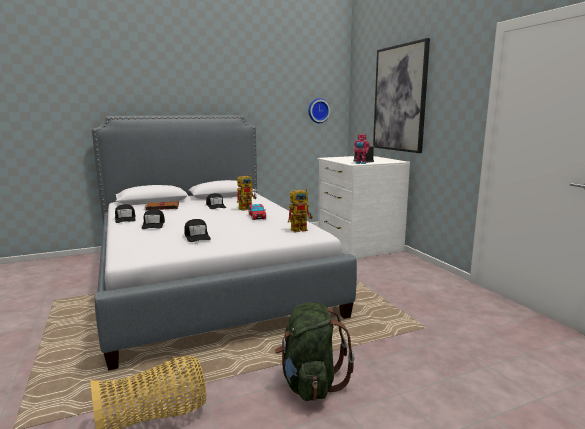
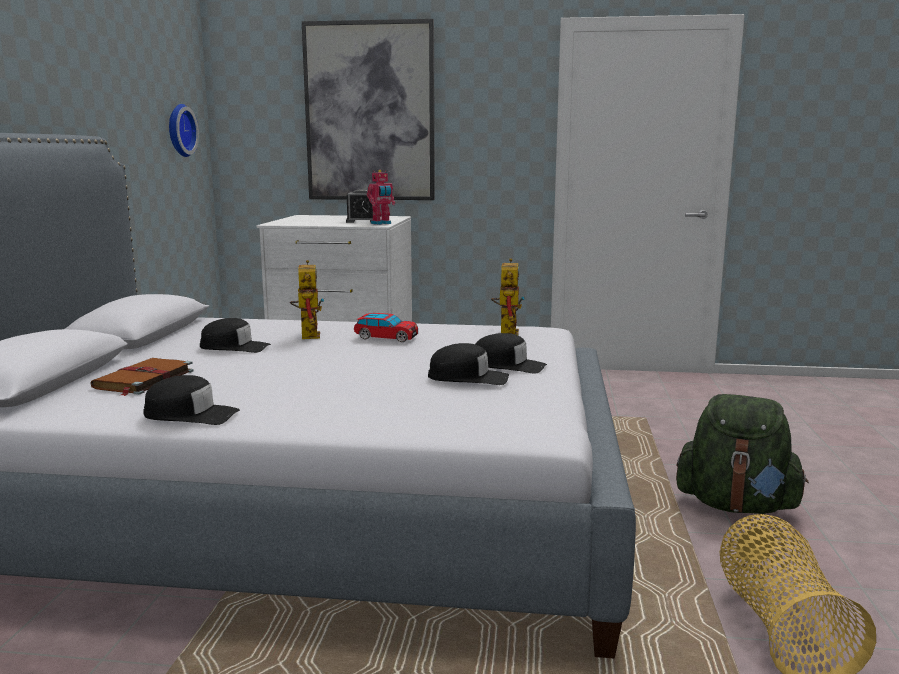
camera: 60 degrees left, 0 degrees up
(153, 224) = (313, 396): black cap -> black cap (508, 365)

